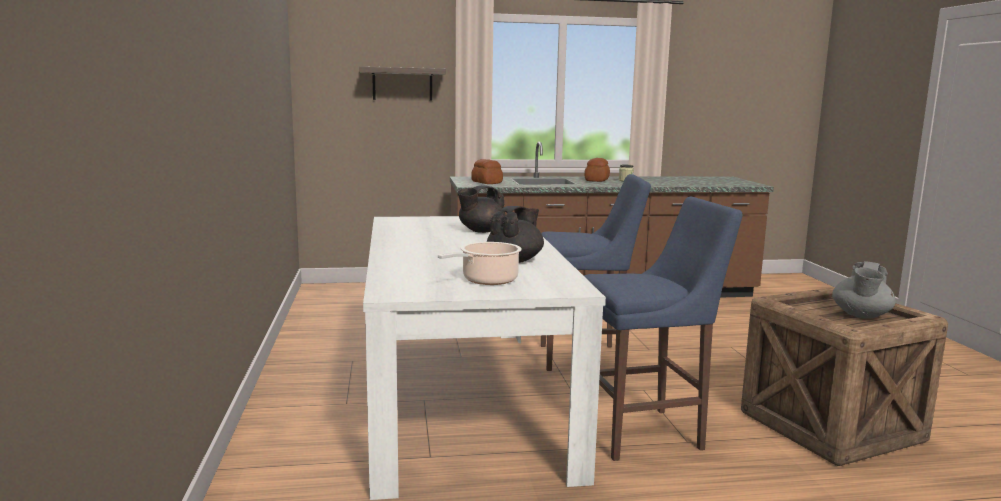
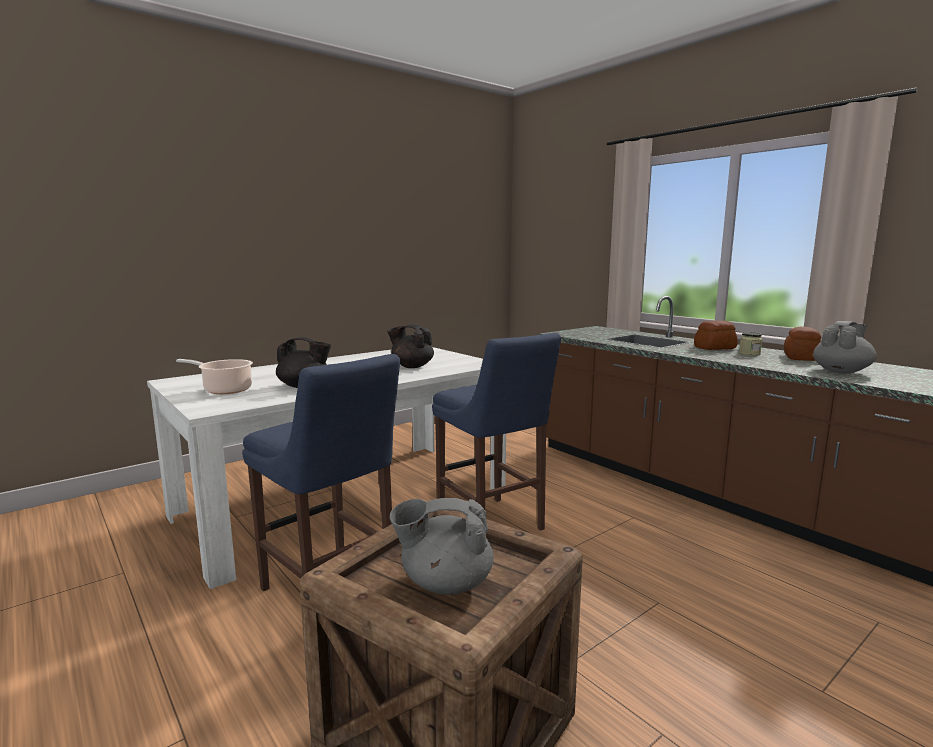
camera: 60 degrees right, 0 degrees up
(402, 84) = (579, 236): shelf -> none
(486, 182) = (586, 333): bread -> bread (800, 357)
(695, 182) = (841, 371): none -> grey teapot

